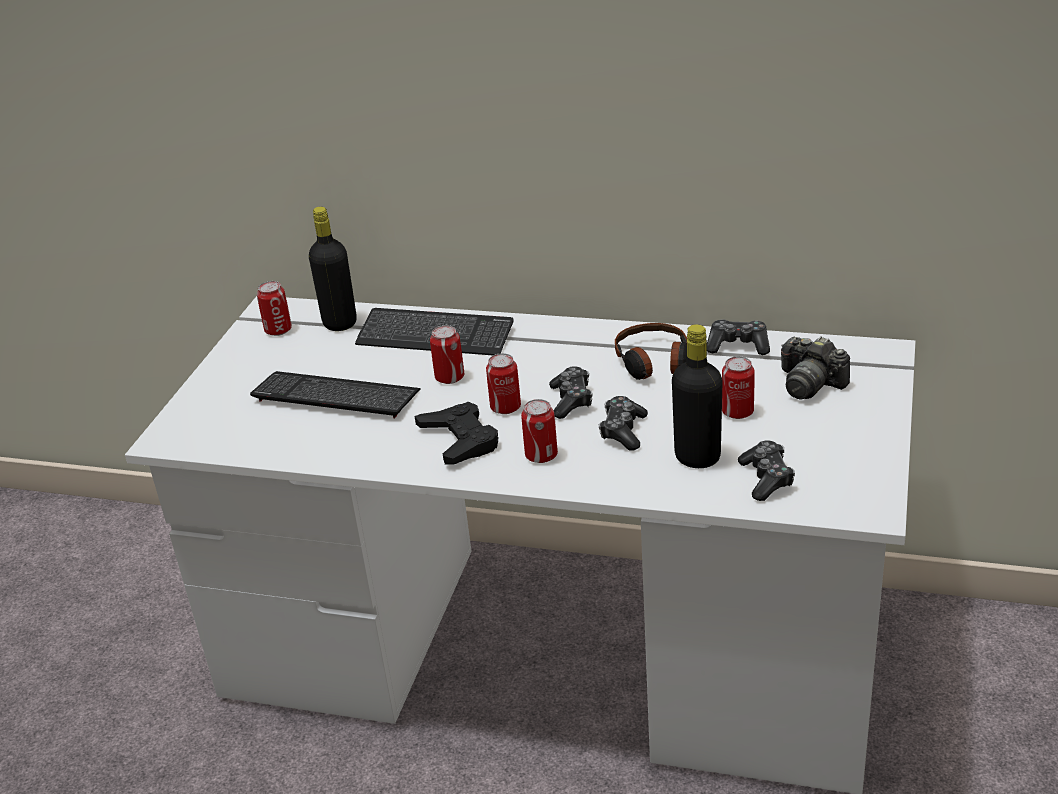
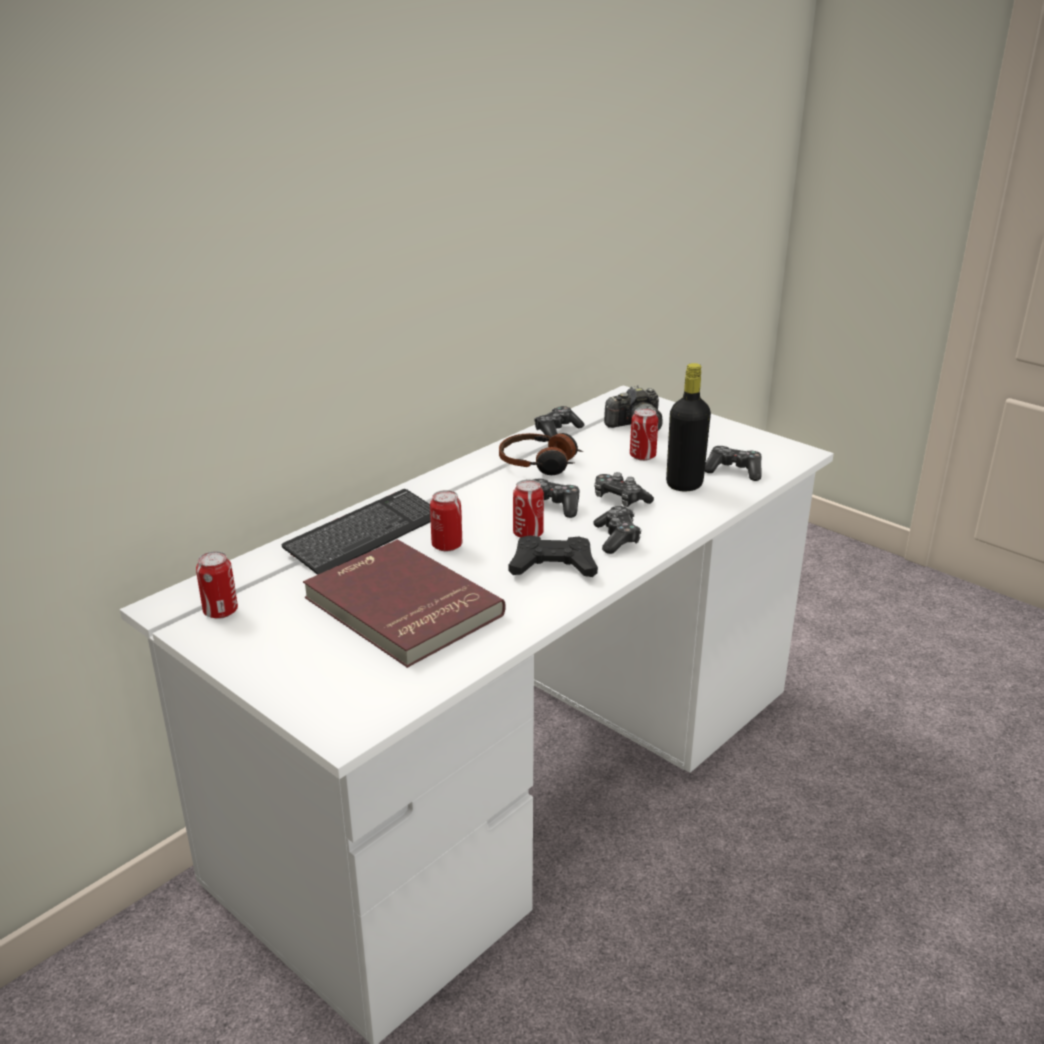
camera: 65 degrees left, 5 degrees down
(335, 396) = (400, 608): keyboard -> red book
(340, 323) = (263, 574): black bottle -> none
(541, 455) = (617, 538): can -> game controller

